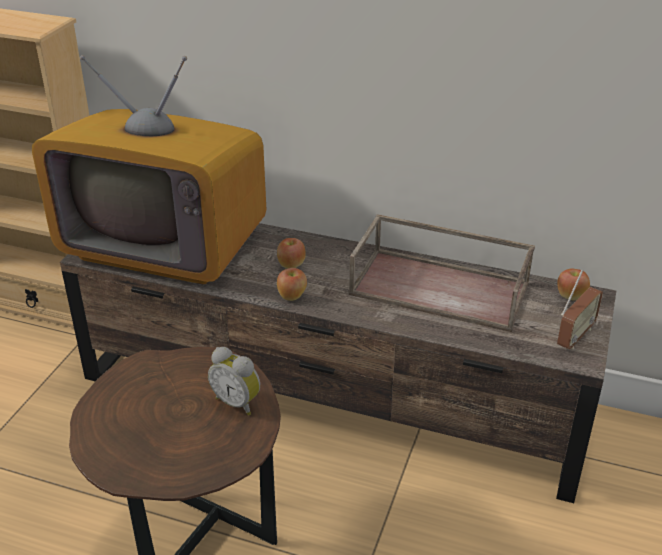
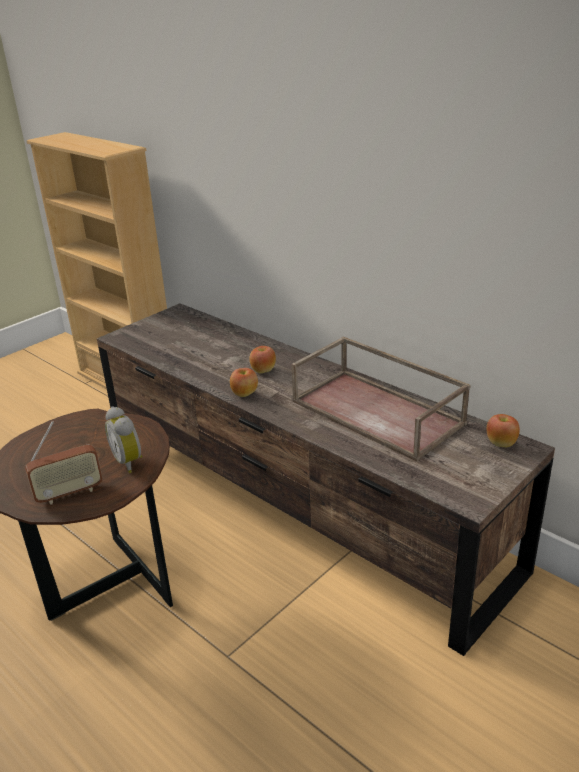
camera: 25 degrees right, 5 degrees down
(165, 245) = (179, 339): television -> none
(575, 336) = (478, 479): radio -> radio (69, 493)

